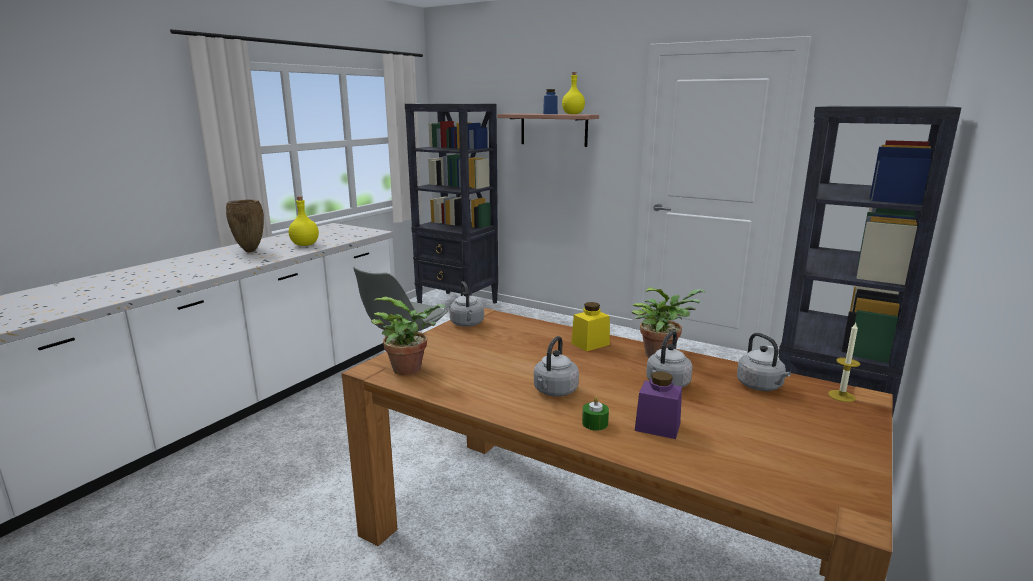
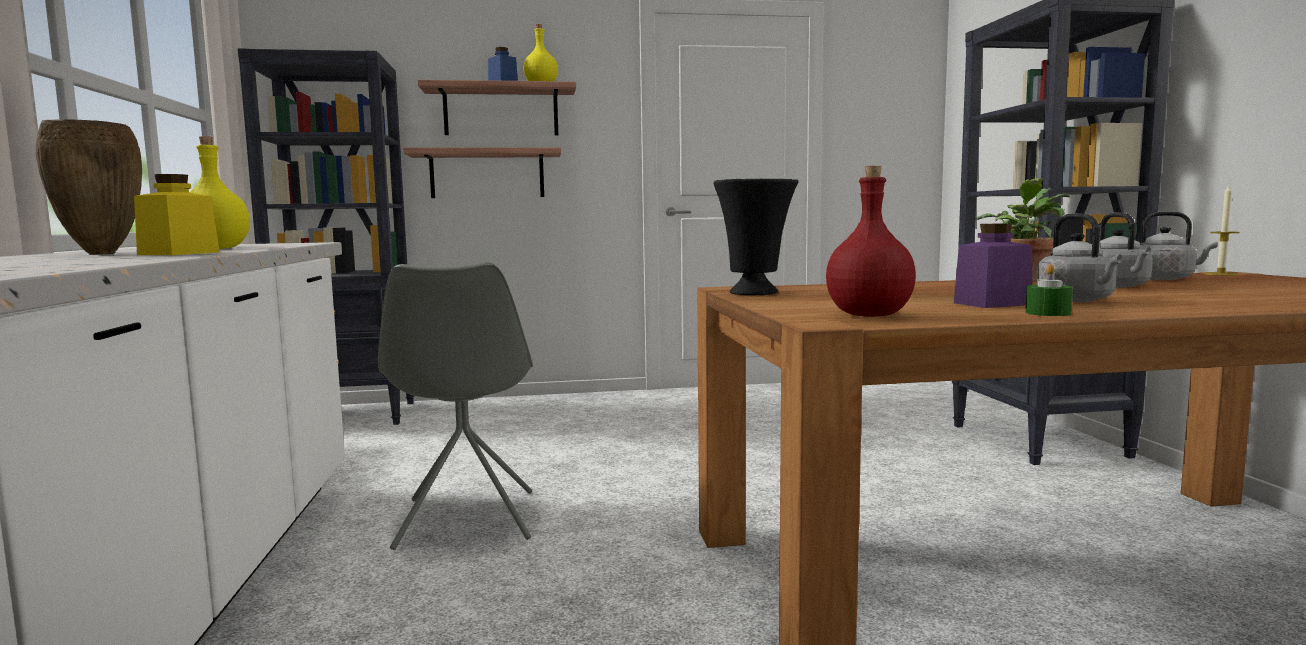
camera: 40 degrees left, 10 degrees down
(411, 368) = (870, 315): potted plant -> red bottle
(467, 324) = (755, 293): grey kettle -> black vase
(543, 170) = (487, 174): none -> shelf
(590, 344) = (943, 284): yellow jar -> yellow jar (179, 253)
(595, 423) = (1206, 303): green candle -> green candle (1048, 313)
(657, 427) = (1241, 297): purple jar -> purple jar (992, 304)

